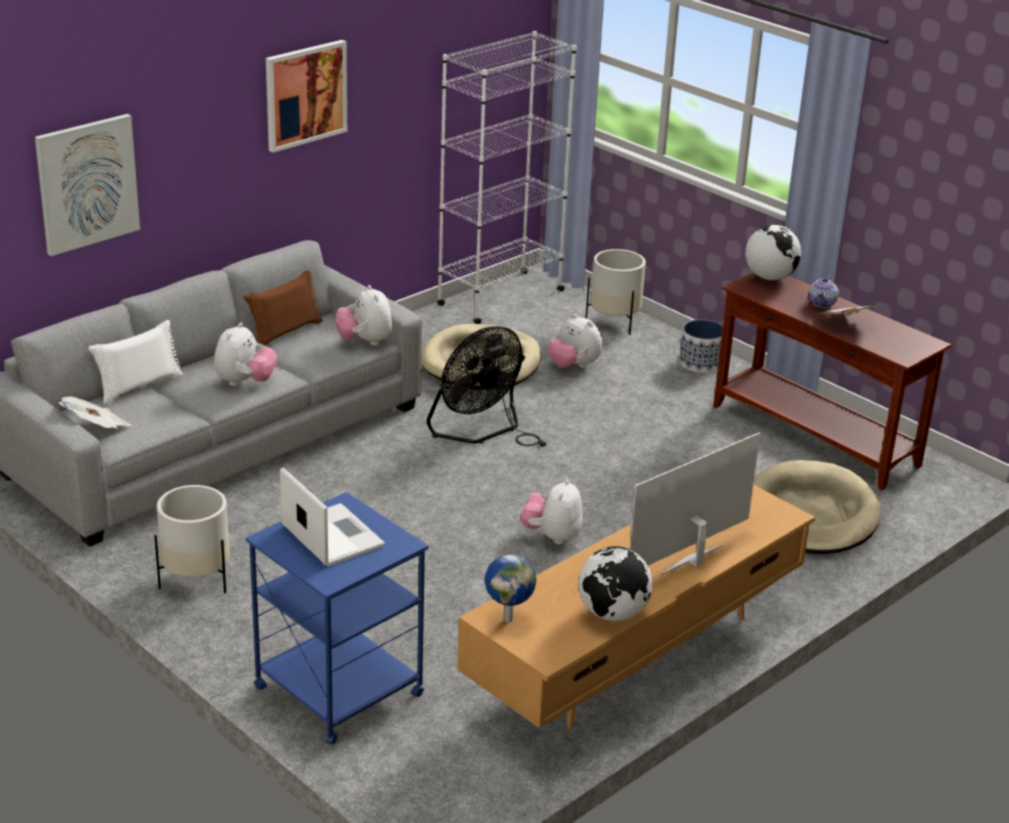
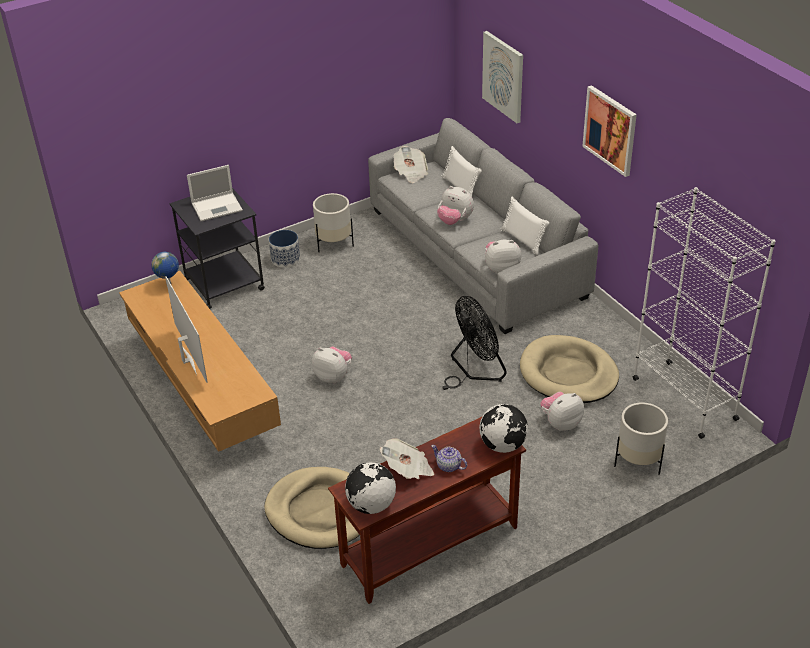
camera: 105 degrees right, 10 degrees up
(285, 333) = (523, 240): brown pillow -> white pillow
(337, 689) = (225, 283): blue cart -> black cart
(612, 614) = (155, 321): globe -> globe (371, 505)
(700, 363) = (560, 501): planter -> planter (286, 259)

